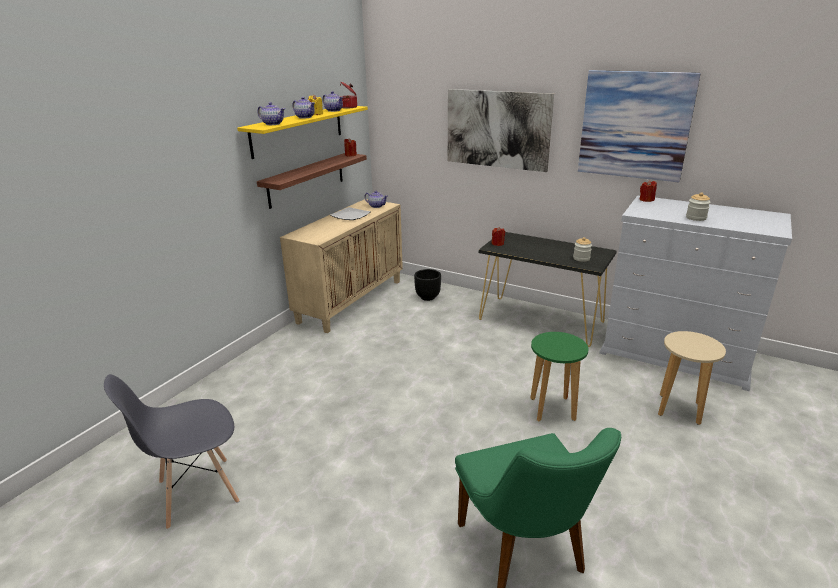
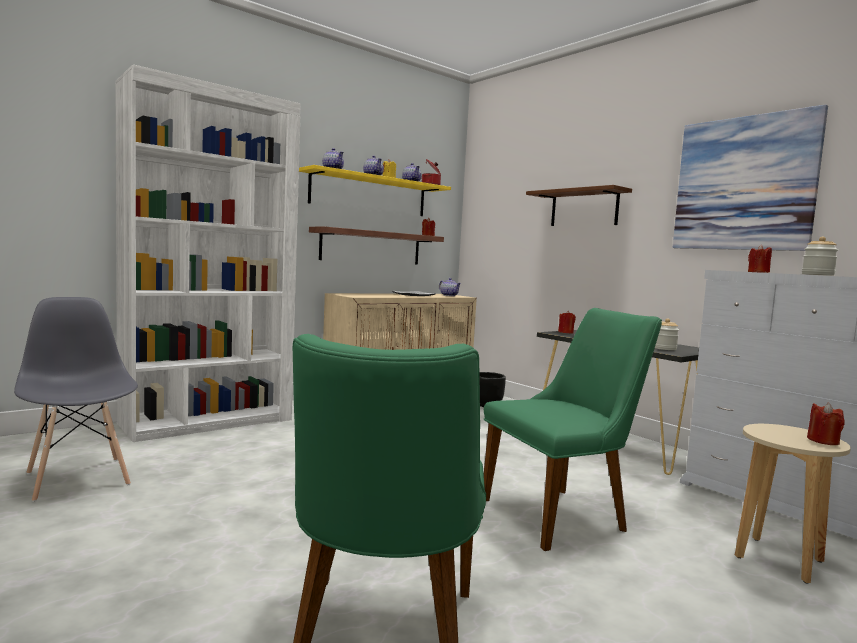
camera: 20 degrees right, 20 degrees down
(197, 492) = (78, 478): grey chair -> grey chair turned 60 degrees clockwise
(229, 387) = (208, 421): none -> white bookcase
(497, 129) = (584, 208): picture -> brown shelf
(552, 409) = (564, 514): green stool -> green chair
(710, 346) = (823, 441): none -> red candle

